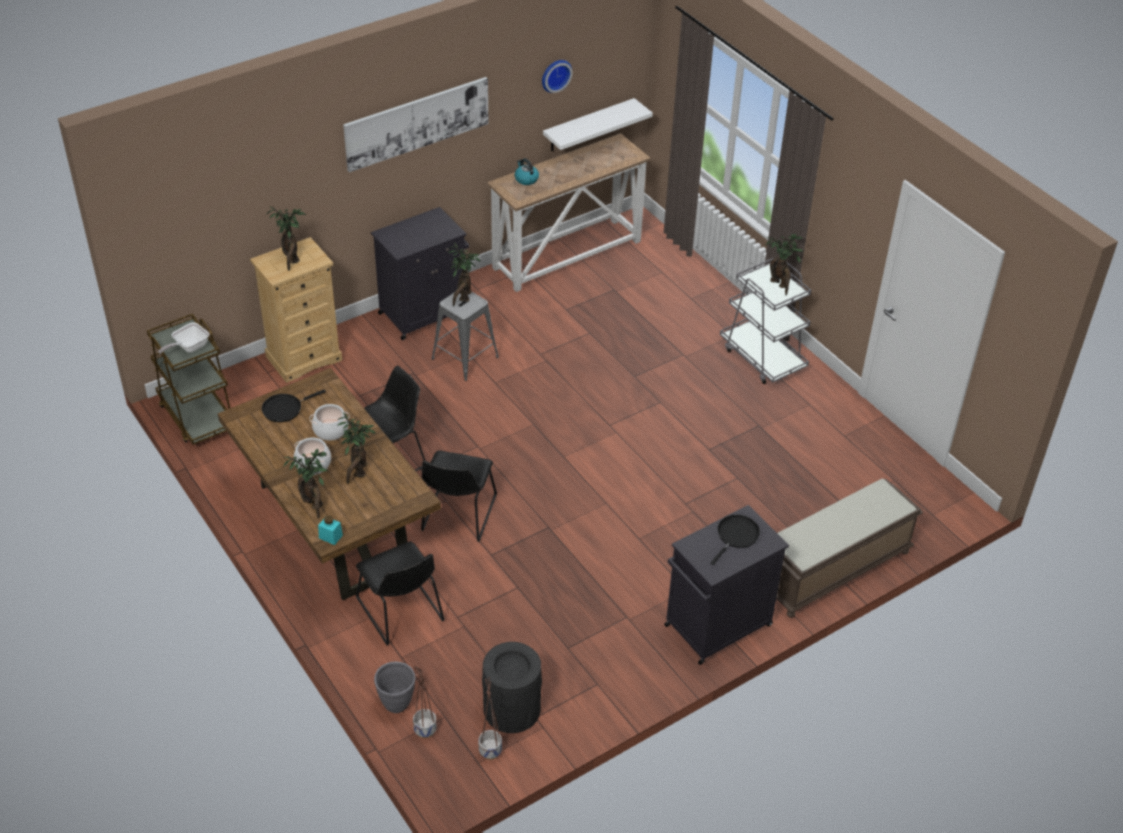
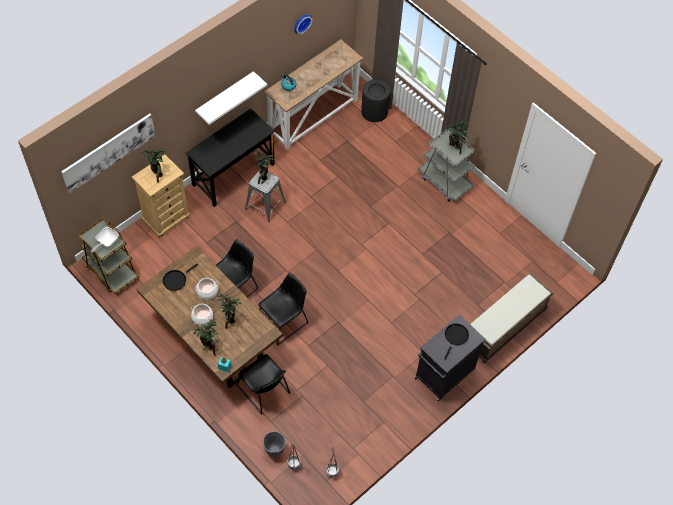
camera: 10 degrees left, 15 degrees up
(417, 123) = (222, 75): picture -> picture (108, 152)
(424, 313) = (233, 174): black cabinet -> black desk
(458, 515) = (283, 321): black chair -> black chair turned 135 degrees counterclockwise
(511, 709) = (339, 444): black trash can -> black trash can (374, 111)
(588, 125) = (321, 41): white shelf -> white shelf (225, 96)

